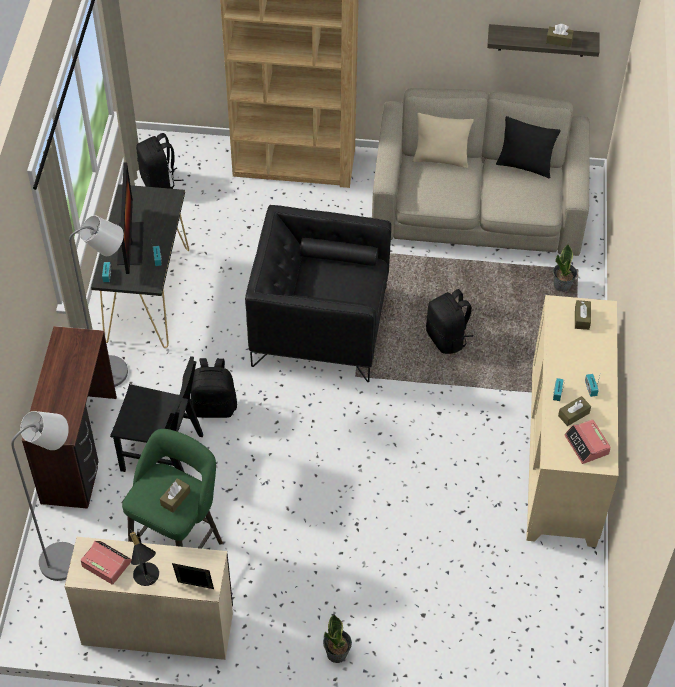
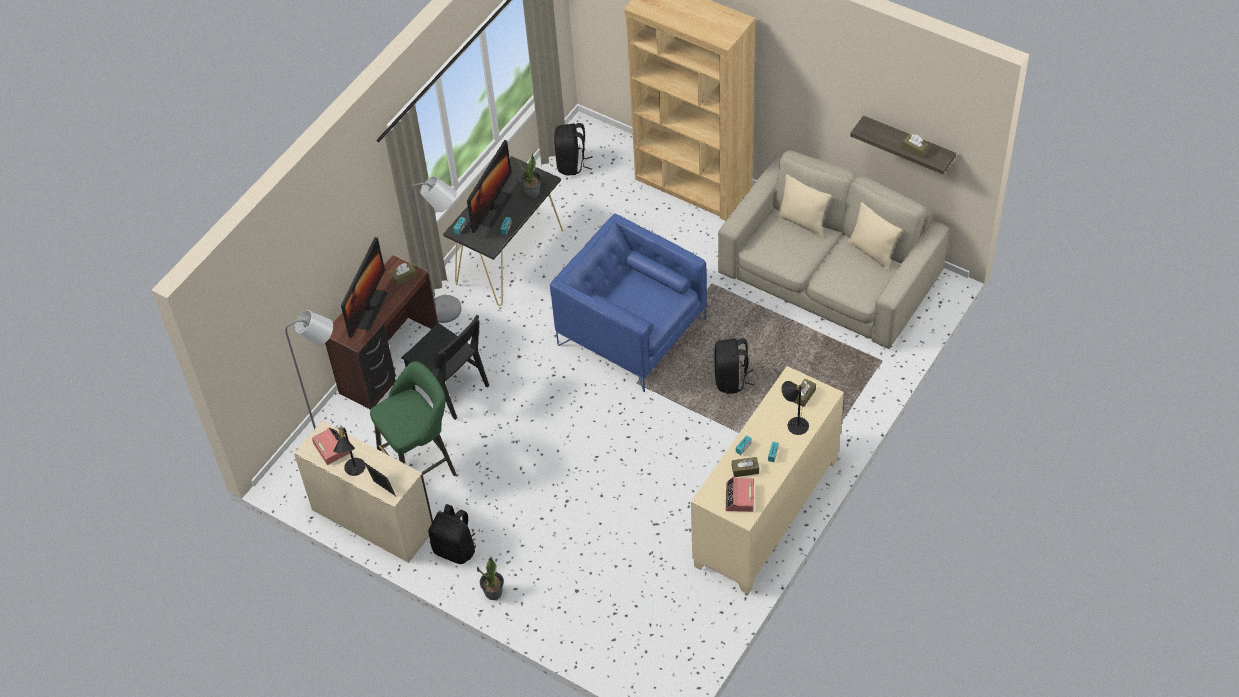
camera: 30 degrees right, 0 degrees up
(59, 394) = (368, 309): none -> monitor
(175, 498) = (409, 420): brown tissue box -> brown tissue box (404, 277)
(214, 406) = (510, 366): black backpack -> black backpack (455, 549)
(319, 327) = (631, 332): black armchair -> blue armchair
(524, 166) = (872, 252): black pillow -> beige pillow
(562, 285) = (859, 370): potted plant -> potted plant (532, 192)
(591, 349) = (794, 423): none -> black table lamp

